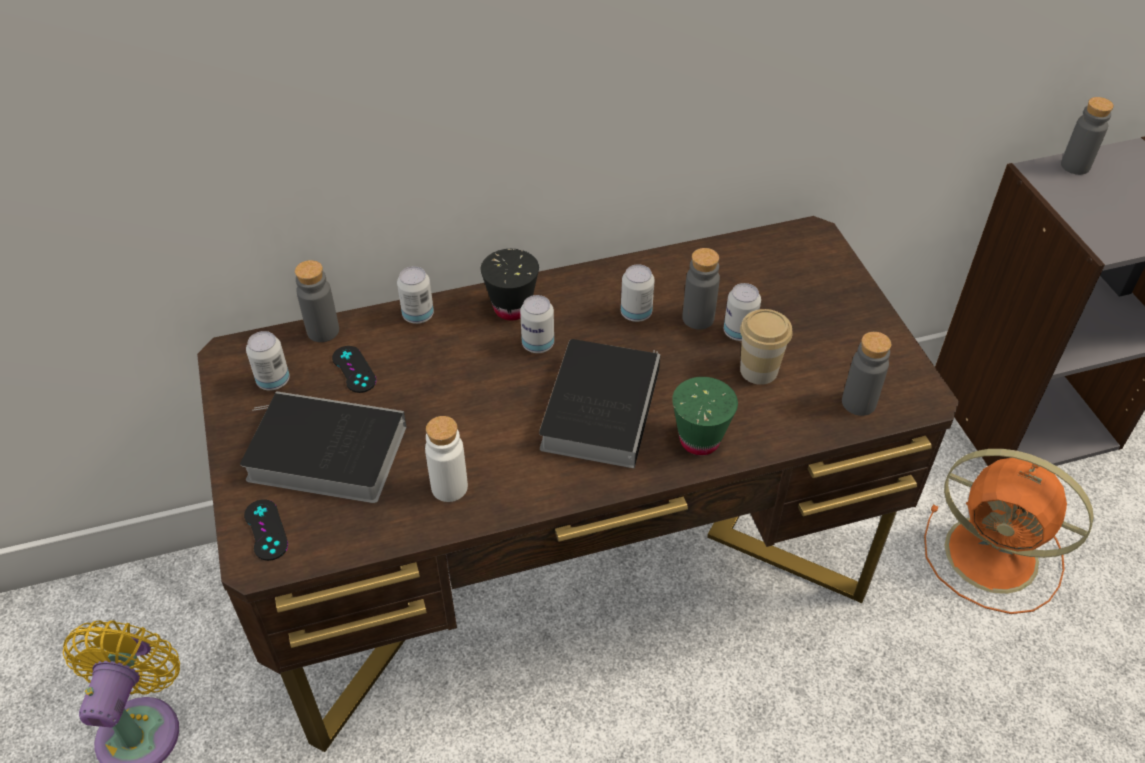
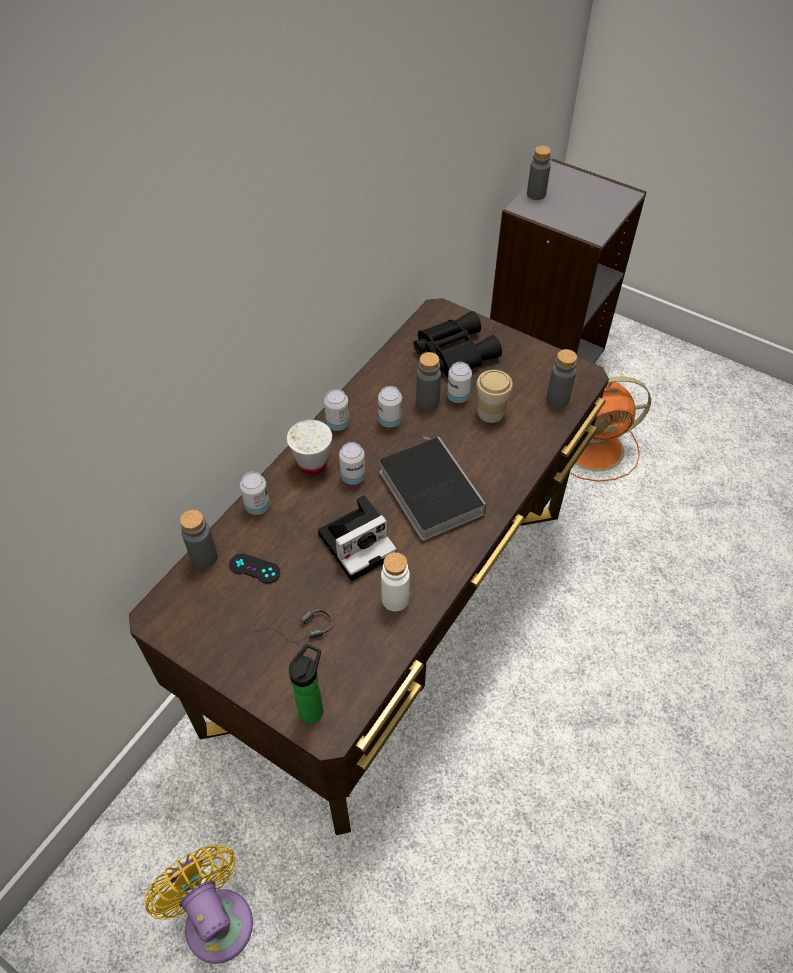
camera: 40 degrees left, 5 degrees up
(266, 530) = (313, 708): black game controller -> bottle
(273, 381) = (208, 613): can -> can (338, 423)
(322, 453) = (294, 635): book -> headphones
(474, 410) = (359, 543): none -> camera
(512, 308) = (312, 464): black cup -> white cup
(699, 440) = (501, 474): green cup -> none
(783, 284) = (453, 352): none -> black binoculars

